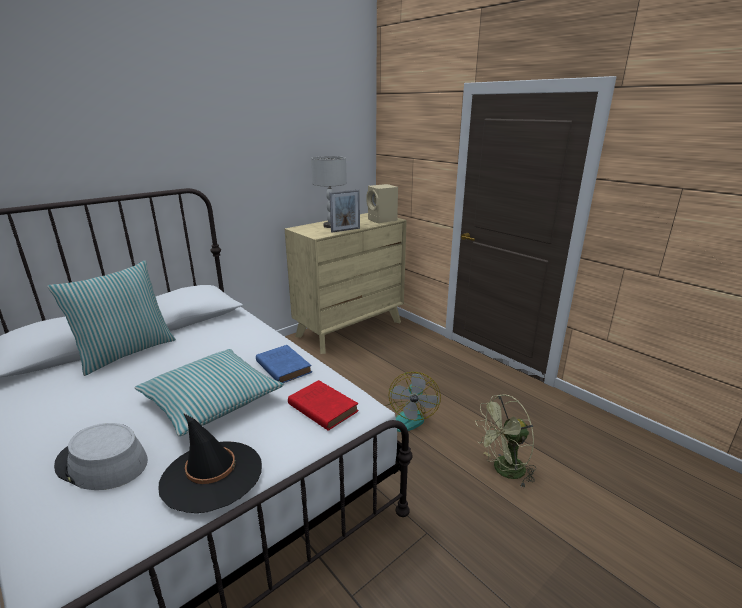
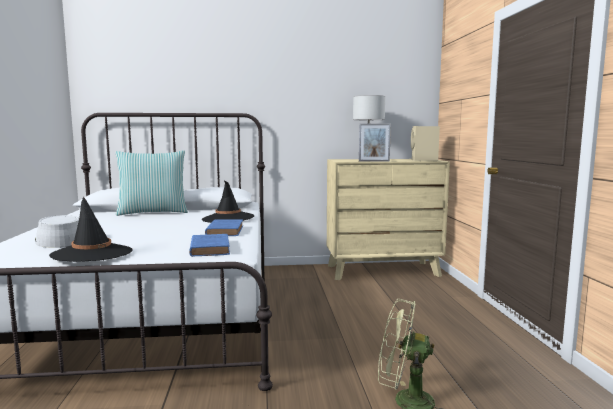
camera: 35 degrees right, 15 degrees down
(211, 400) = (154, 233): pillow -> none
(245, 339) = (228, 218): none -> black hat
(321, 407) = (210, 248): red book -> blue book
(408, 416) = (358, 335): fan -> none

